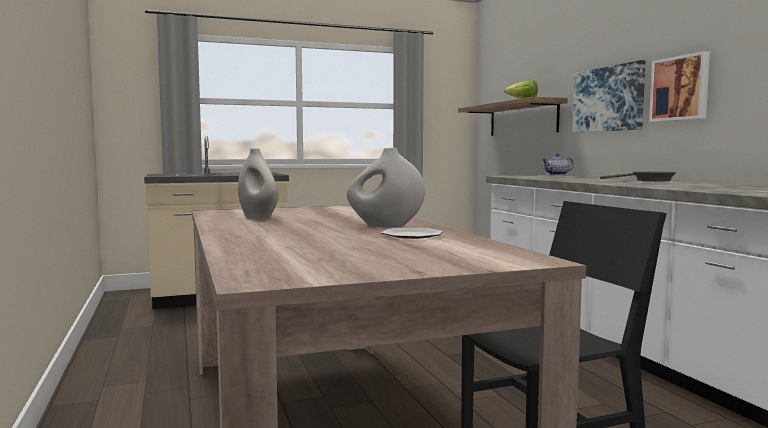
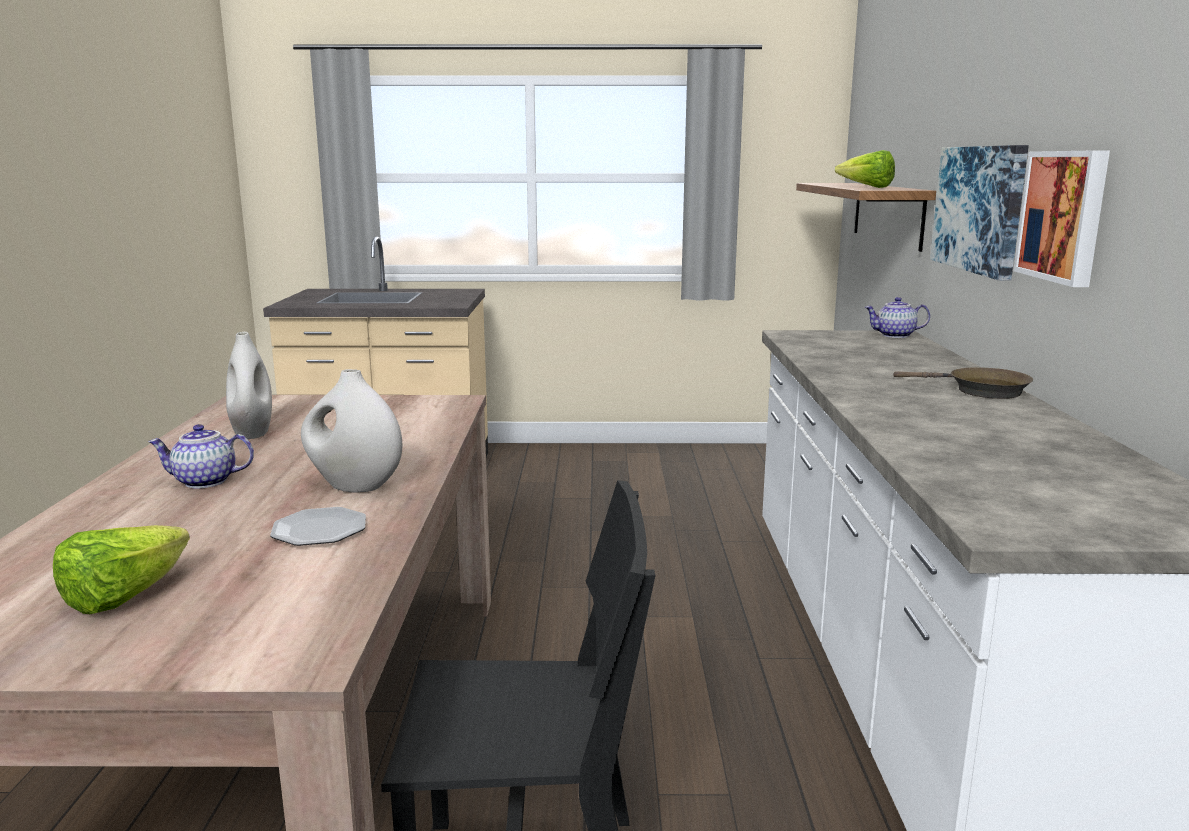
camera: 20 degrees right, 10 degrees up
(283, 229) = (204, 482): none -> teapot
(364, 256) = (124, 597): none -> lettuce

